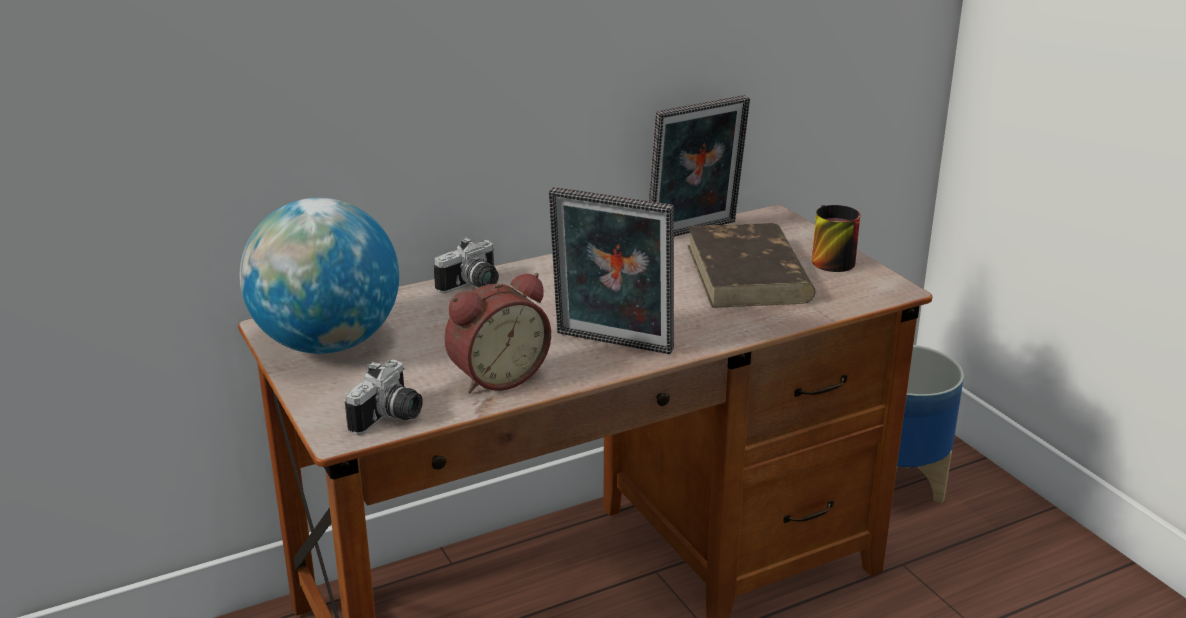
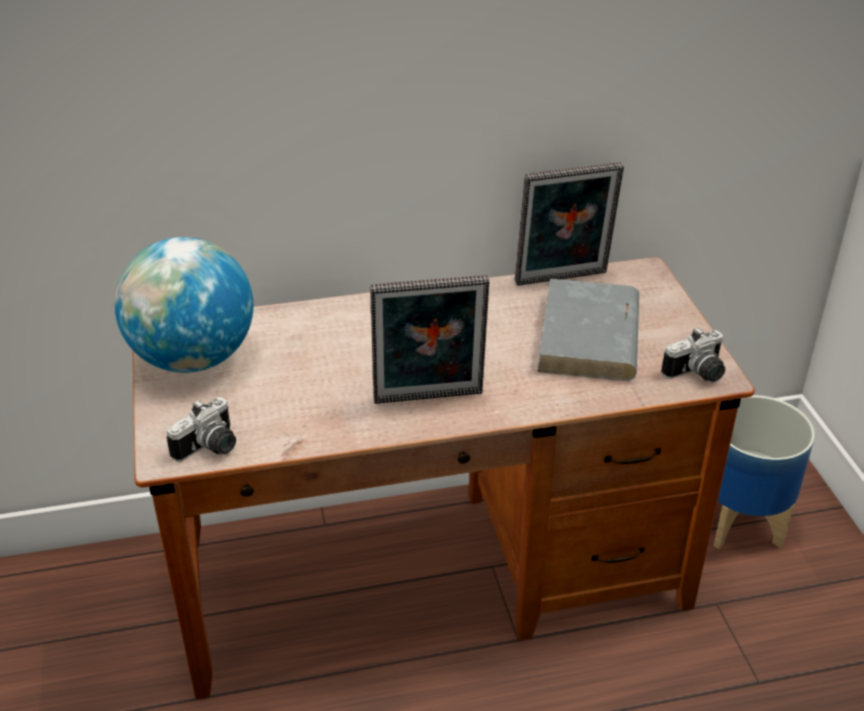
camera: 15 degrees right, 10 degrees up
(473, 286) = (339, 314): camera -> camera (697, 374)
(496, 376) = (315, 418): alarm clock -> none
(611, 345) = (429, 400): picture frame -> picture frame turned 45 degrees counterclockwise
(748, 274) = (589, 337): brown book -> grey book
(826, 259) = (672, 331): mug -> none

